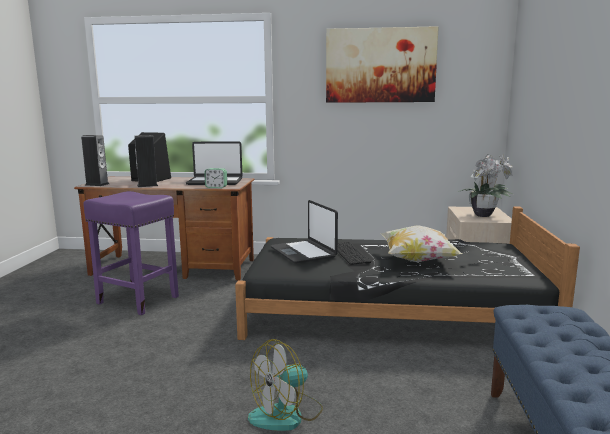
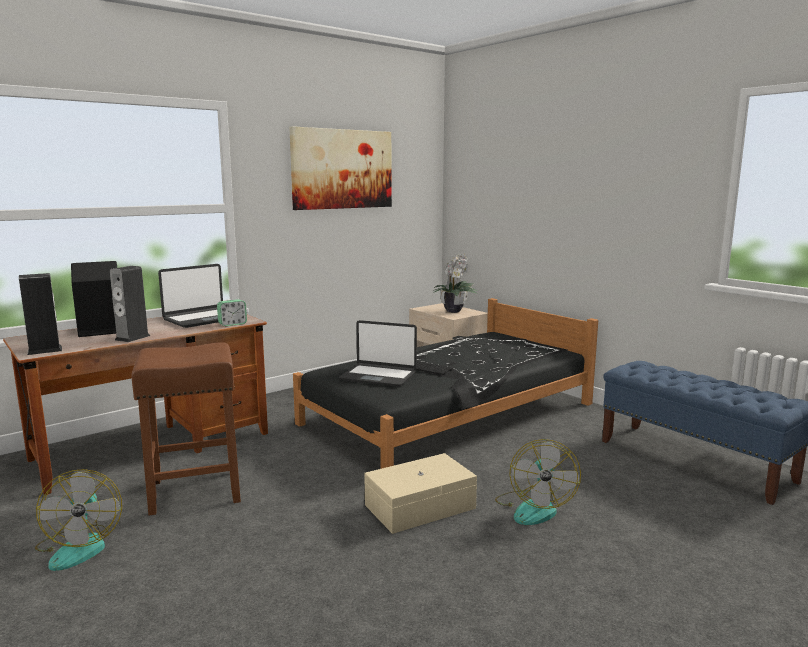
camera: 45 degrees left, 0 degrees up
(47, 306) = (80, 546): none -> fan
(136, 300) = (193, 492): purple stool -> brown stool
(216, 367) = (418, 506): none -> beige storage box
(417, 260) = (474, 358): pillow -> none

